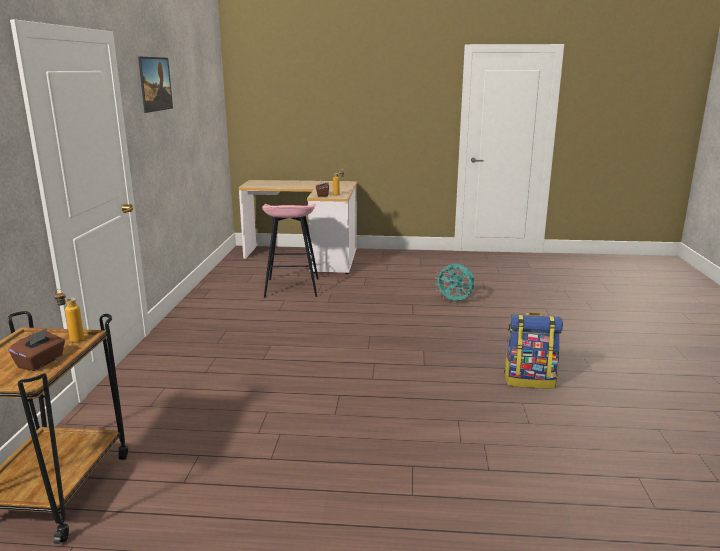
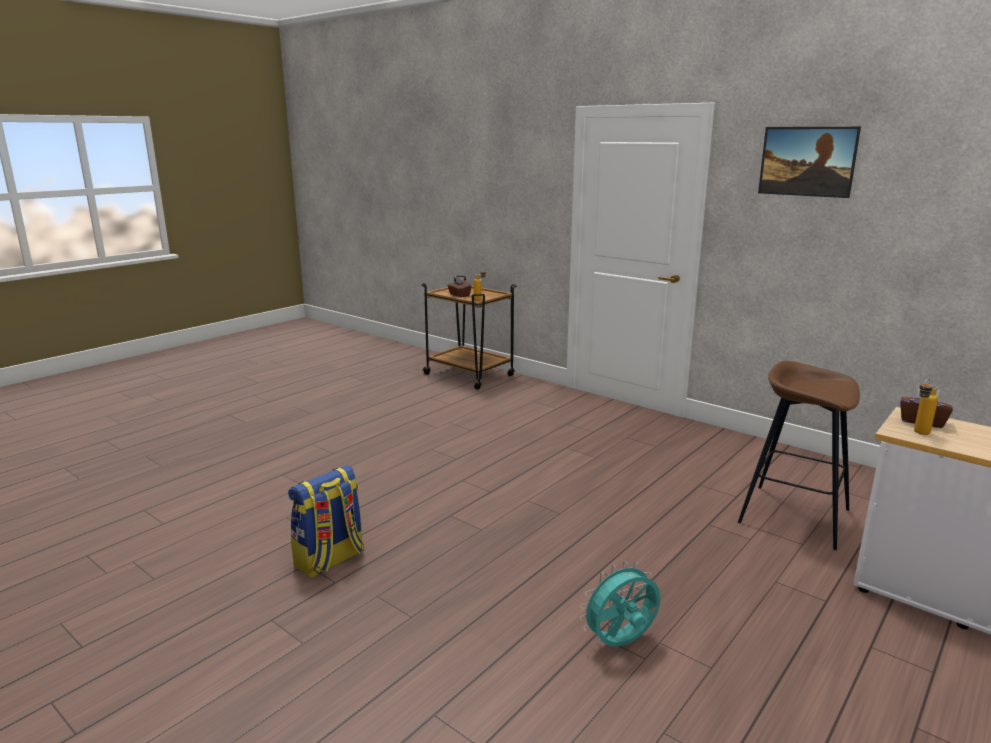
camera: 125 degrees right, 0 degrees up
(291, 288) = (794, 515): pink stool -> brown stool

